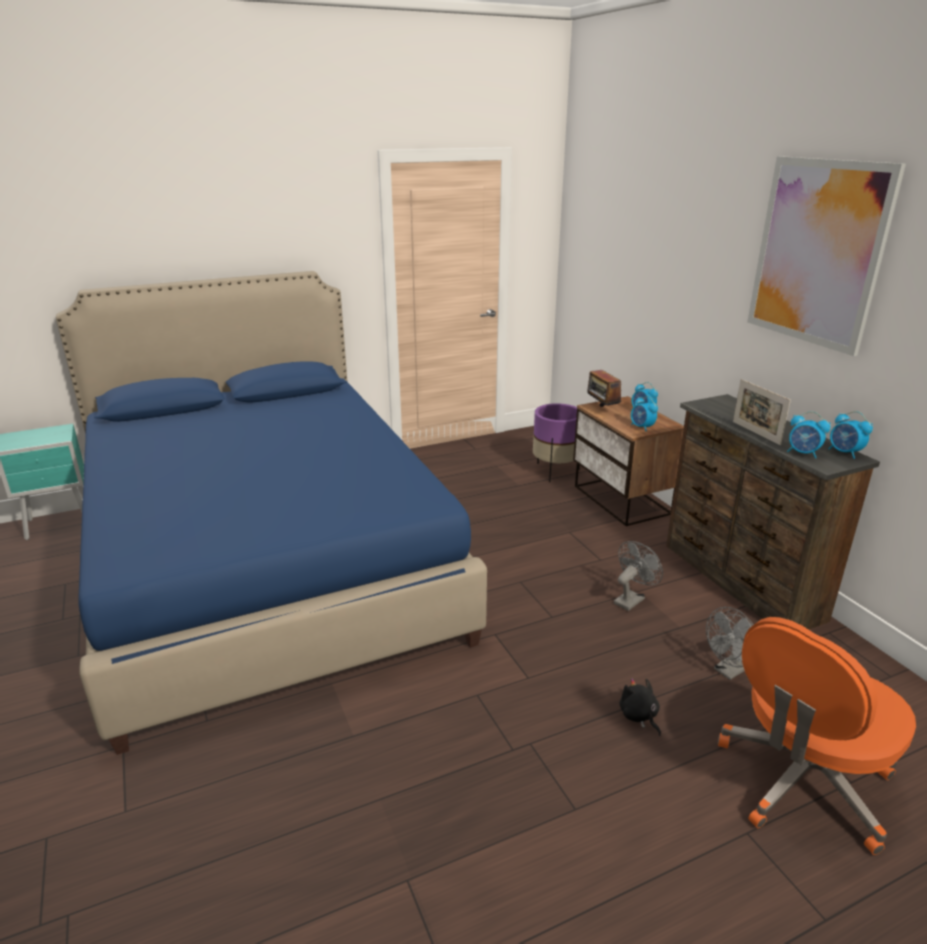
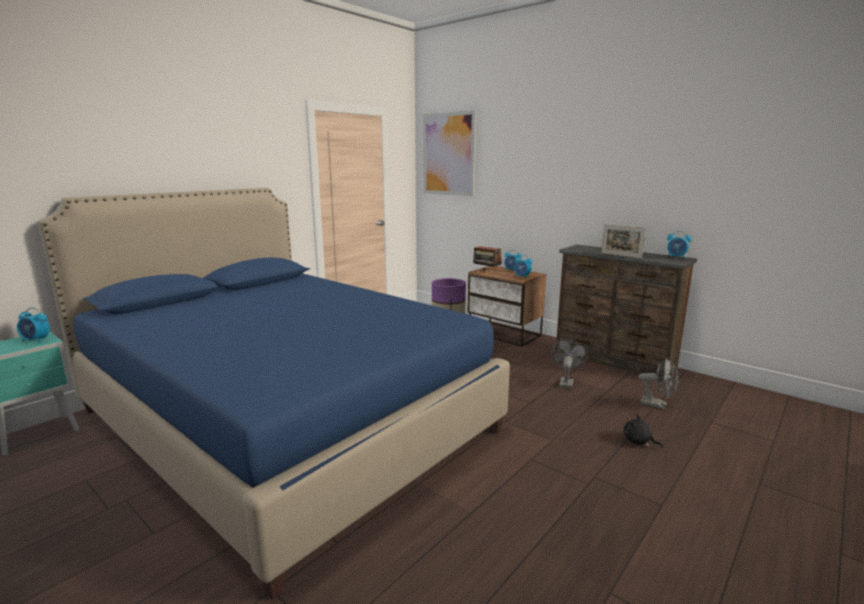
camera: 25 degrees left, 10 degrees down
(729, 671) = (657, 405): grey fan -> grey fan turned 90 degrees counterclockwise
(802, 782) = (753, 448): orange office chair -> none
(803, 453) = (658, 259): alarm clock -> alarm clock (36, 340)
(818, 253) = (631, 146): picture -> picture (449, 154)

